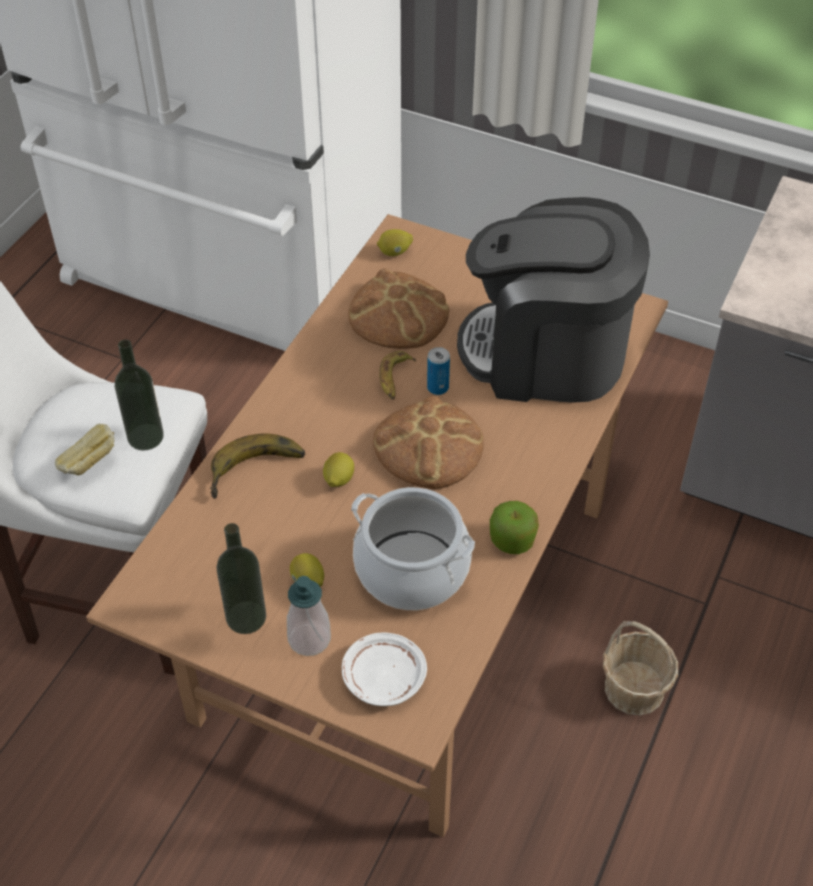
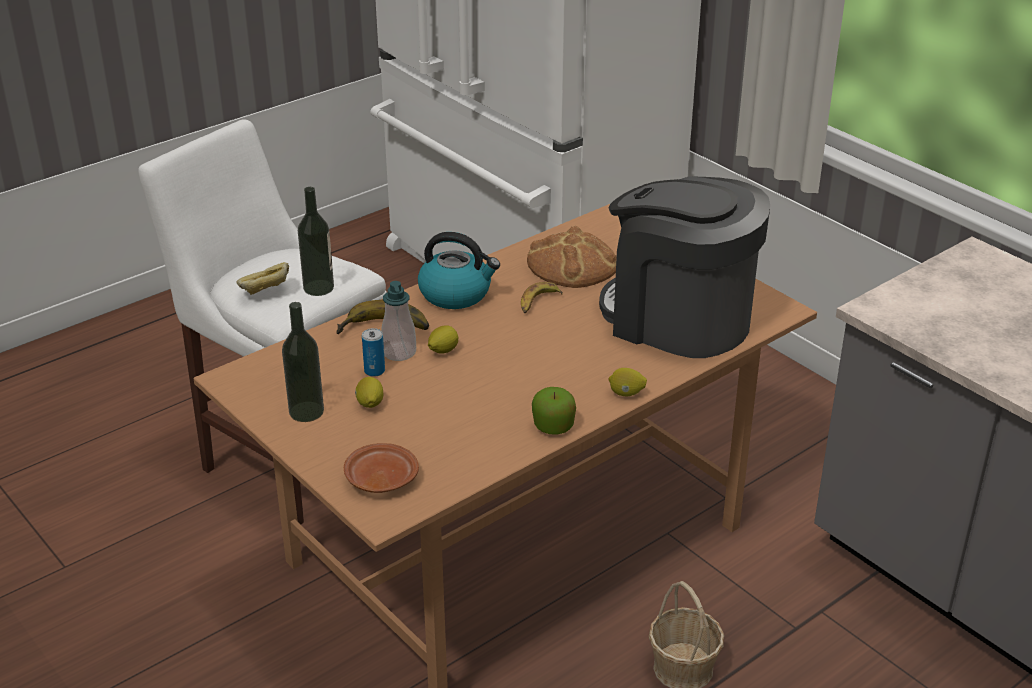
camera: 25 degrees right, 15 degrees down
(303, 396) = (456, 294): none -> kettle
(309, 639) = (343, 438): soap dispenser -> soap dispenser (399, 352)
(383, 677) = (380, 478): white plate -> brown plate
(395, 252) = (601, 226): lemon -> lemon (626, 393)
(412, 569) = (456, 421): cooking pot -> none
(428, 447) = (531, 350): bread -> none
(438, 387) = (568, 316): can -> can (374, 371)

